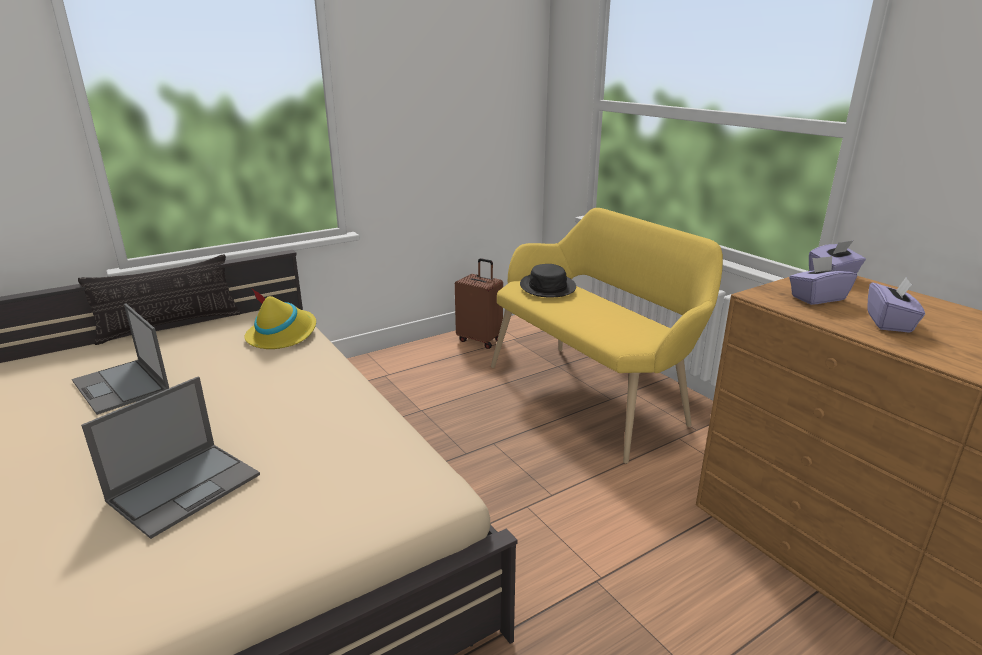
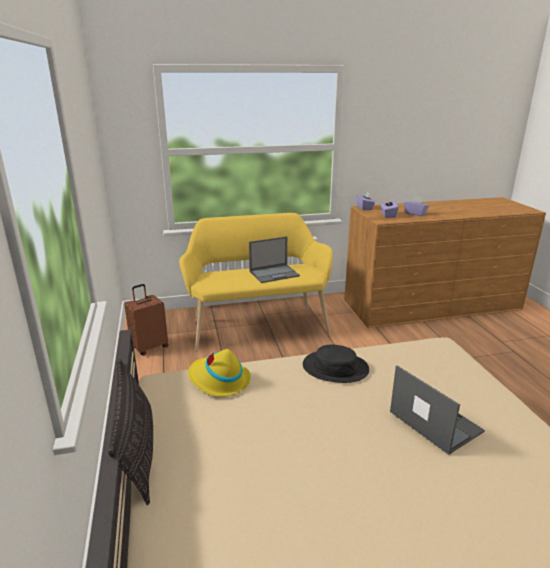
camera: 70 degrees left, 0 degrees up
(122, 386) = (271, 469): laptop -> laptop (274, 274)
(548, 287) = (221, 275): black hat -> black hat (335, 367)

